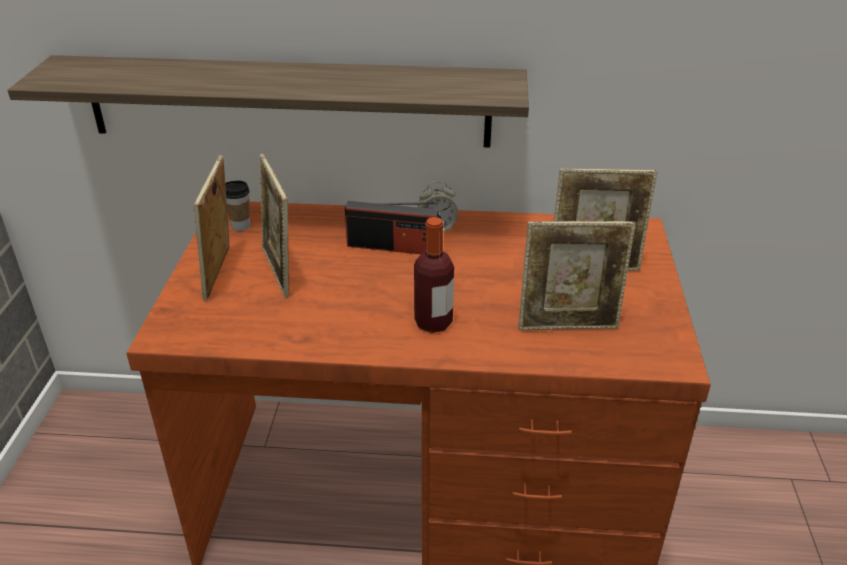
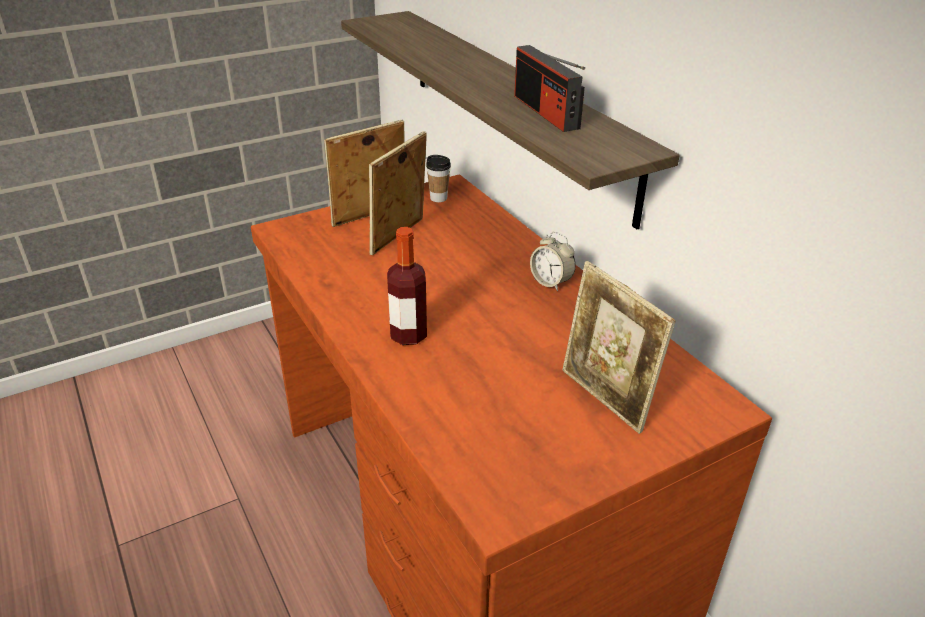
camera: 55 degrees right, 0 degrees up
(393, 246) = (494, 272): radio -> radio (546, 112)
(568, 326) = (484, 416): picture frame -> none

